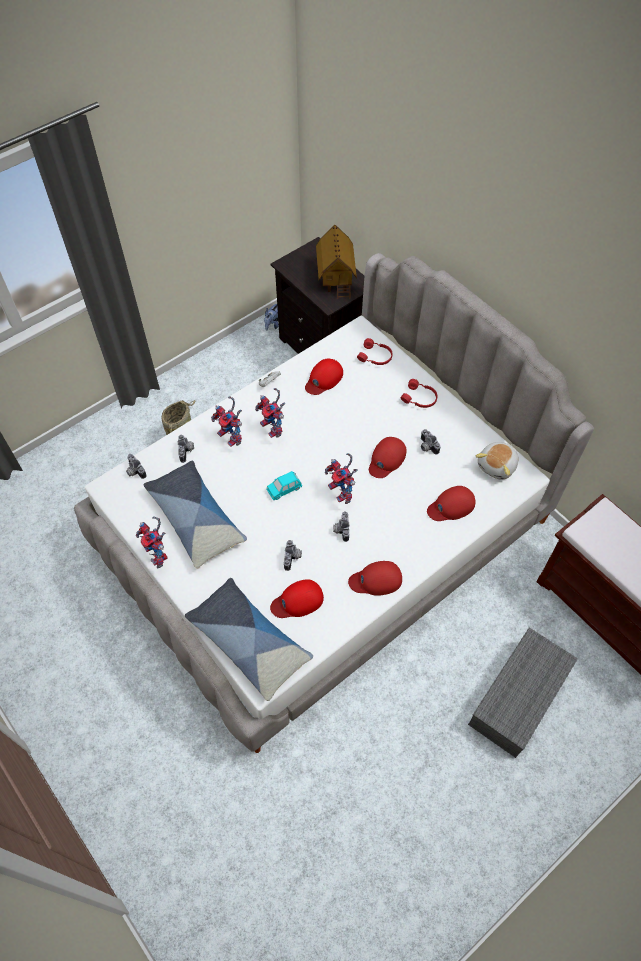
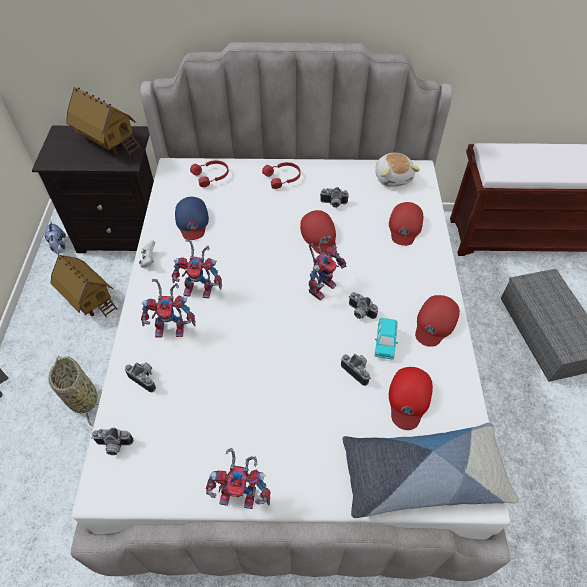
camera: 50 degrees left, 5 degrees down
(196, 518) = (233, 424): pillow -> none
(251, 378) = (89, 299): none -> toy house
(284, 489) = (275, 326): turquoise toy car -> turquoise toy car (385, 343)
(323, 379) = (192, 221): red cap -> blue cap
(342, 492) = (322, 285): toy robot -> toy robot turned 60 degrees counterclockwise

